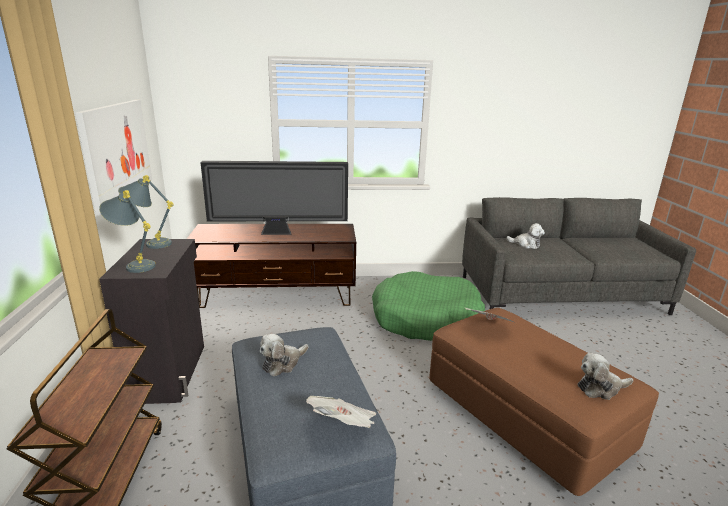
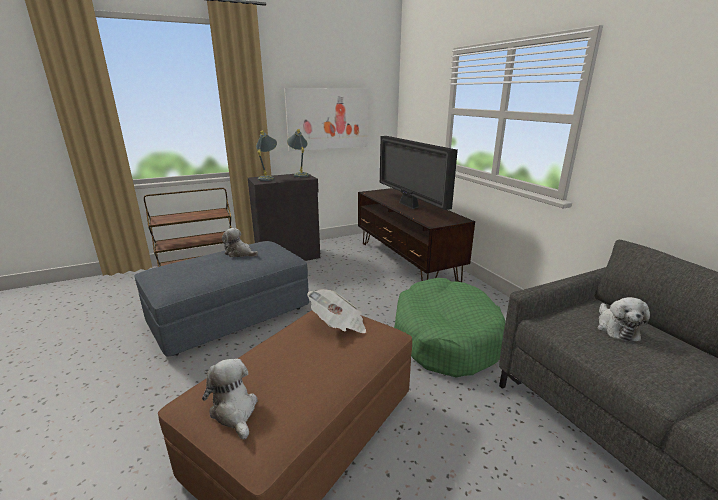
camera: 70 degrees right, 0 degrees up
(344, 425) = (173, 282): newspaper -> none

